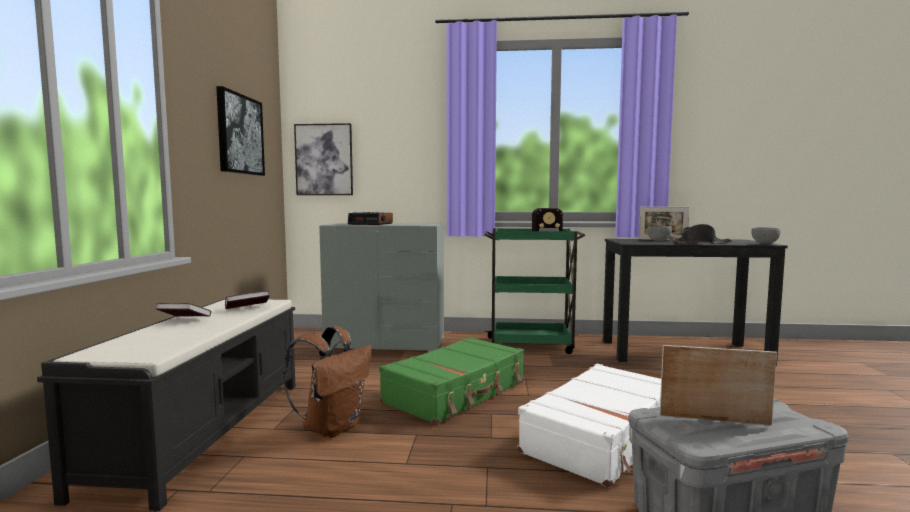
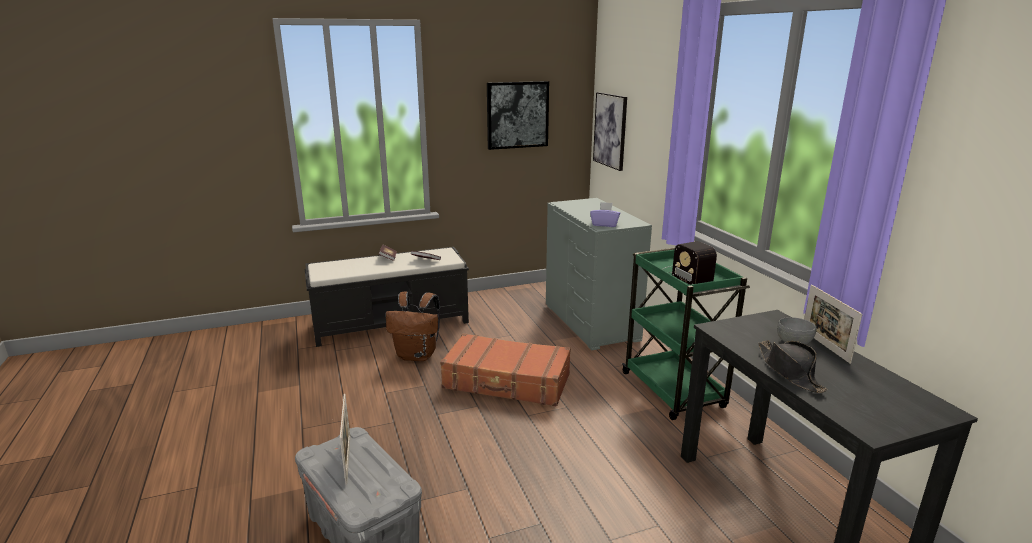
camera: 65 degrees right, 15 degrees up
(371, 224) = (588, 209): alarm clock -> none
(422, 224) = (604, 224): none -> purple tissue box
(456, 392) = (507, 382): green suitcase -> brown suitcase
(603, 436) = (468, 465): white suitcase -> none
(764, 243) = (881, 428): grey bowl -> none

